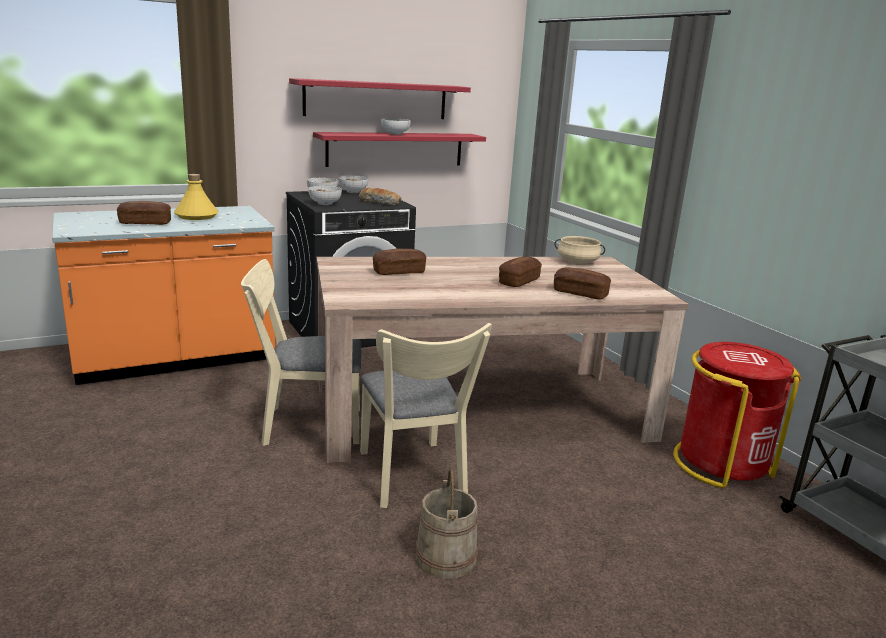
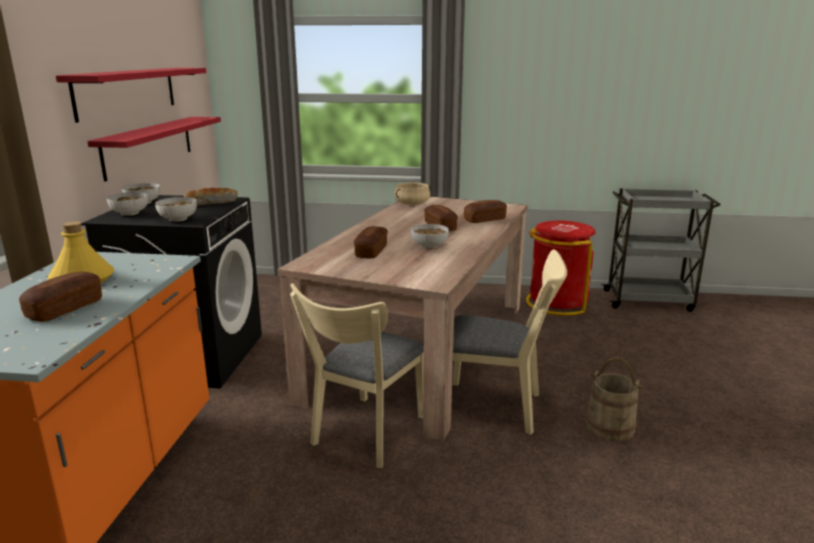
camera: 55 degrees left, 0 degrees up
(395, 134) = (159, 128): bowl -> bowl (429, 246)

